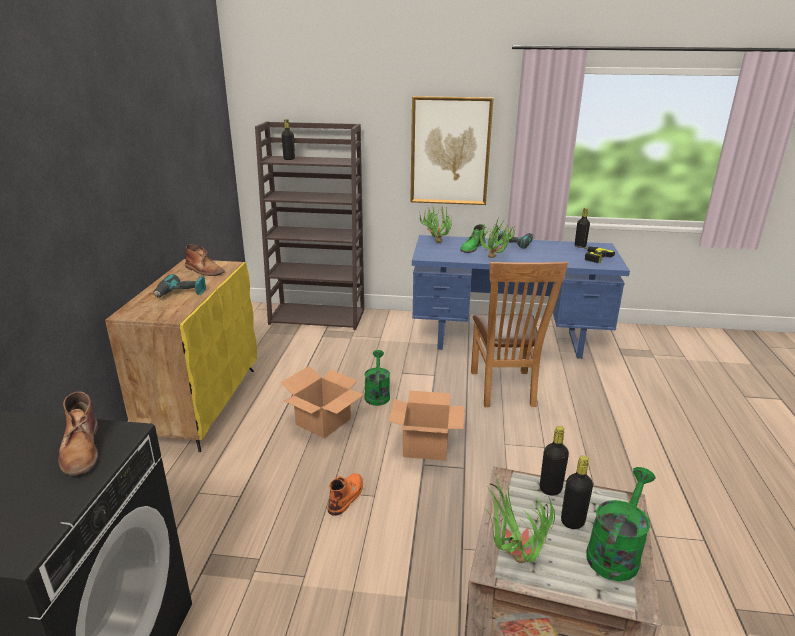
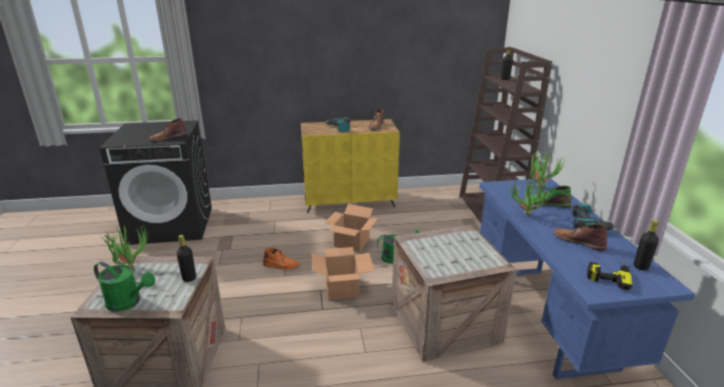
camera: 75 degrees right, 0 degrees up
(450, 151) = (601, 107): picture -> none
(504, 390) = (443, 322): brown chair -> crate
(542, 253) = (578, 241): none -> brown boot
(572, 522) = (157, 286): black bottle -> none

